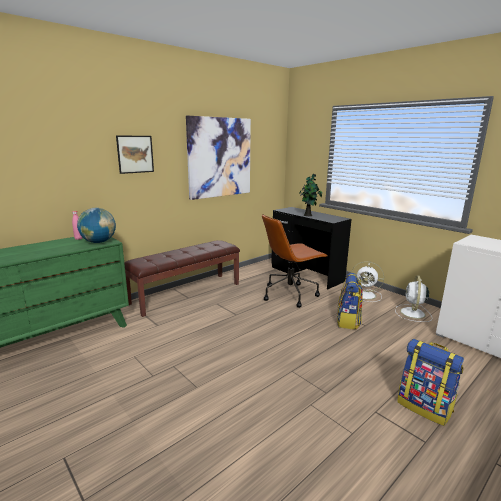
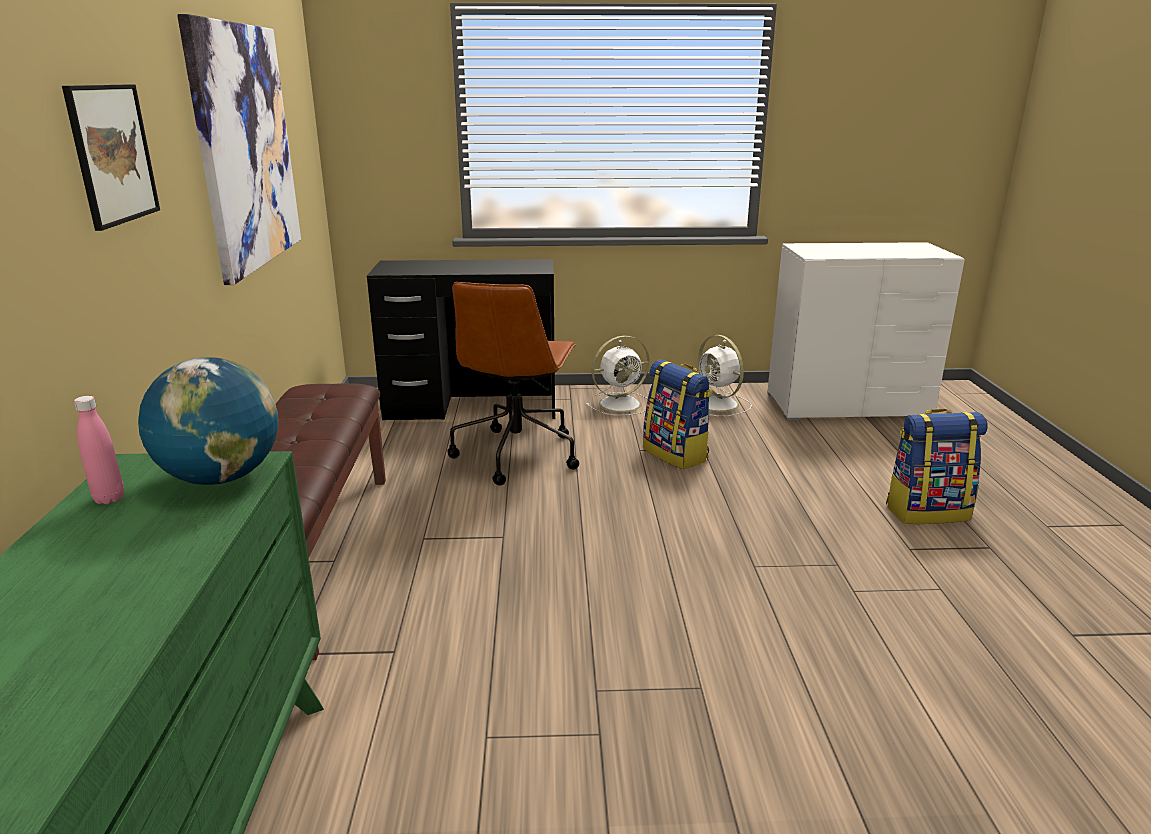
camera: 50 degrees left, 5 degrees up
(308, 215) = (470, 270): potted plant -> none

